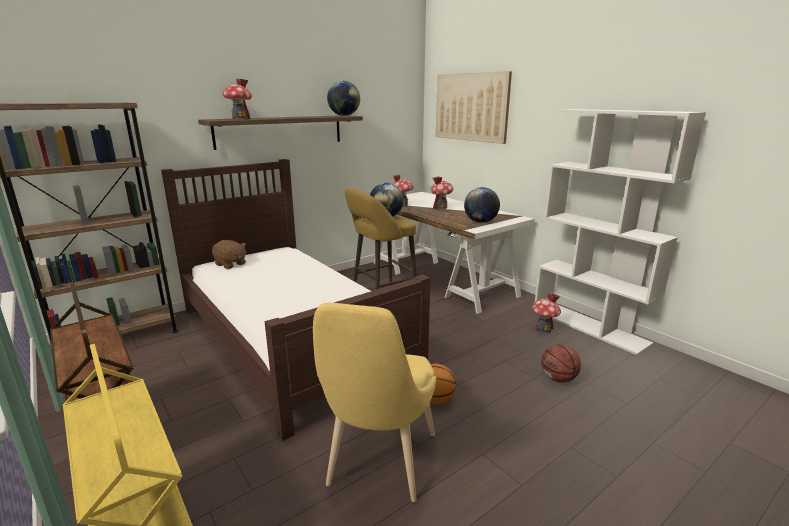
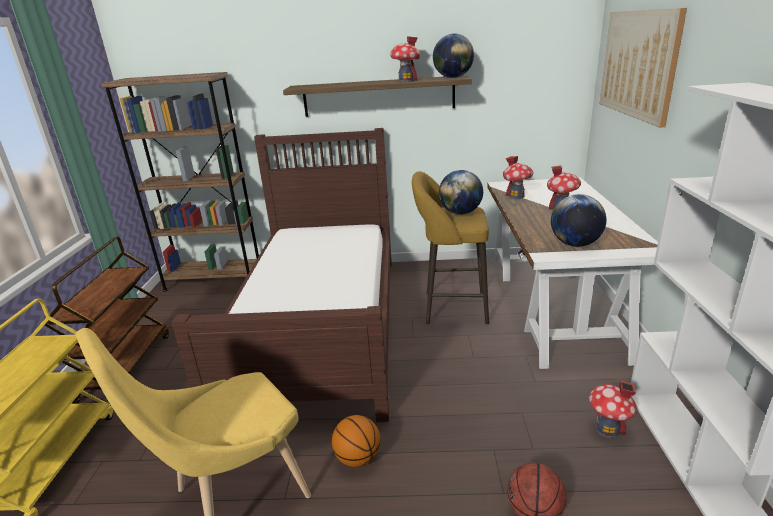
camera: 40 degrees right, 5 degrees up
(230, 264) = (300, 235): brown plush toy -> none
(240, 118) = (326, 84): toy house -> toy house (406, 80)

